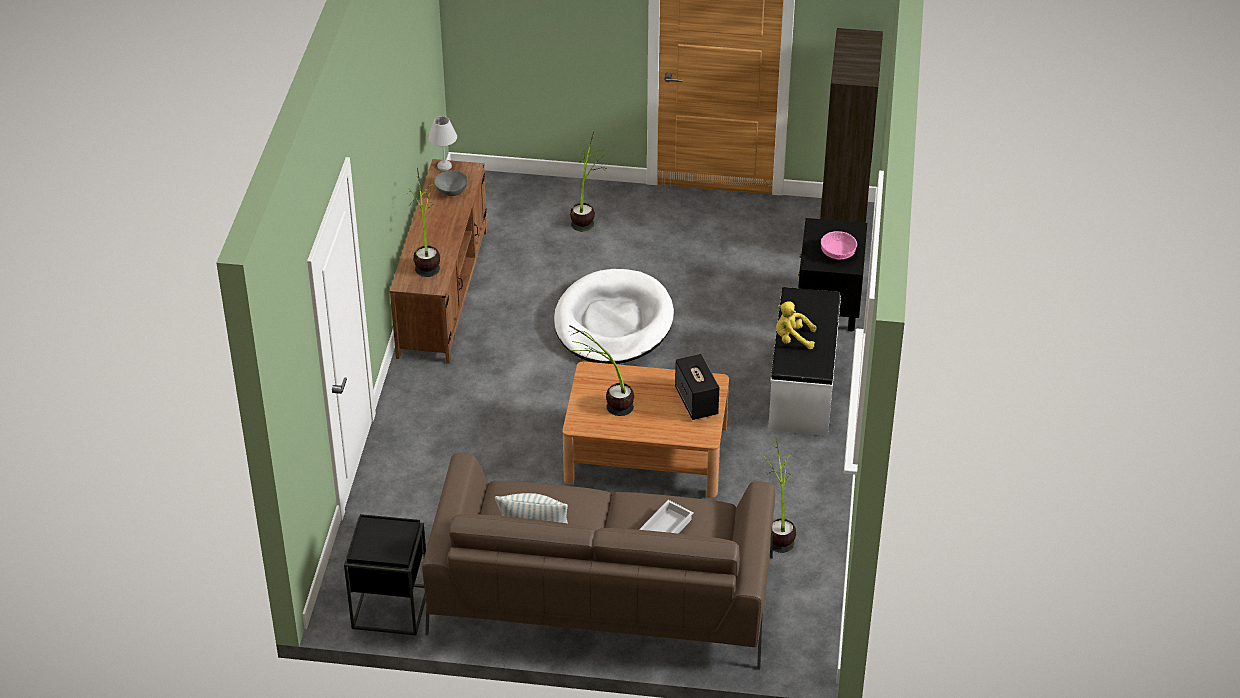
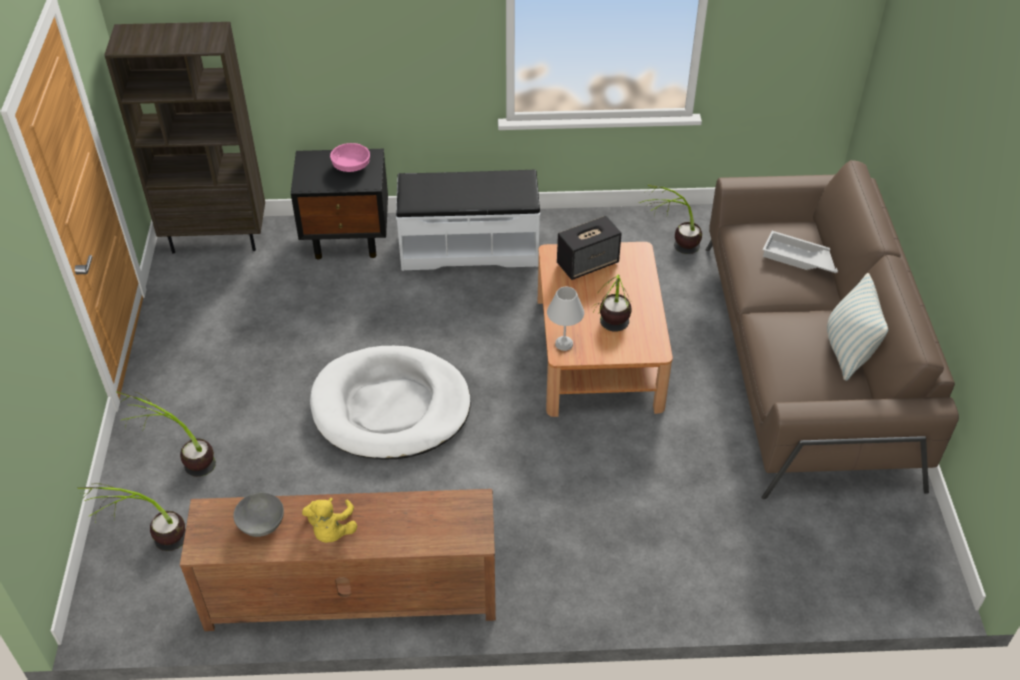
camera: 100 degrees left, 5 degrees up
(390, 607) = (907, 533): black side table -> none
(426, 258) = (417, 524): potted plant -> potted plant (150, 542)
(444, 166) = (200, 545): white table lamp -> white table lamp (565, 344)
(793, 339) = (481, 198): yellow plush toy -> yellow plush toy (331, 531)

